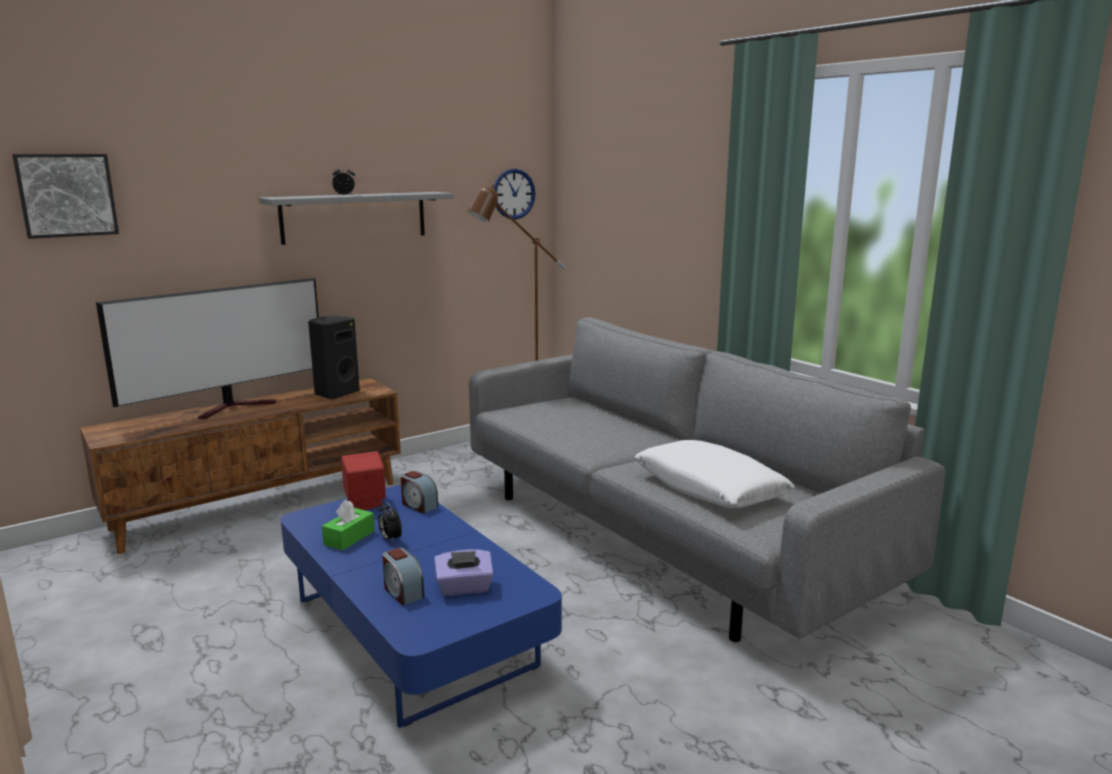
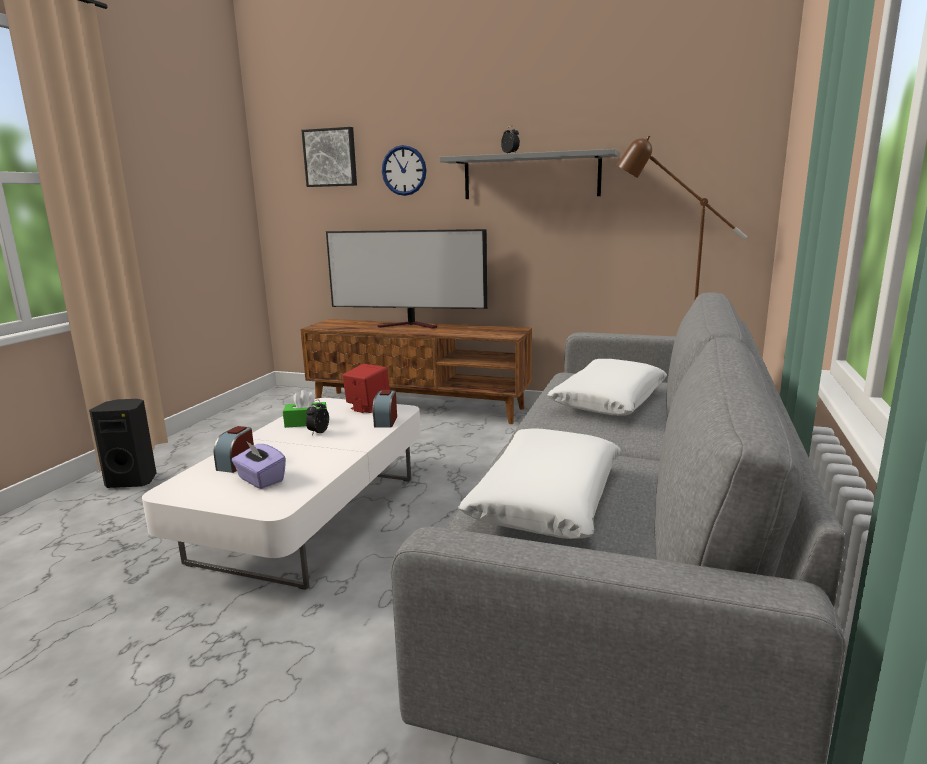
camera: 55 degrees right, 0 degrees up
(336, 393) = (481, 331): black speaker -> black speaker (133, 480)
(412, 632) = (310, 517): blue coffee table -> white coffee table
(514, 194) = (719, 152): wall clock -> wall clock (404, 170)
(577, 421) = (609, 400): none -> white pillow

